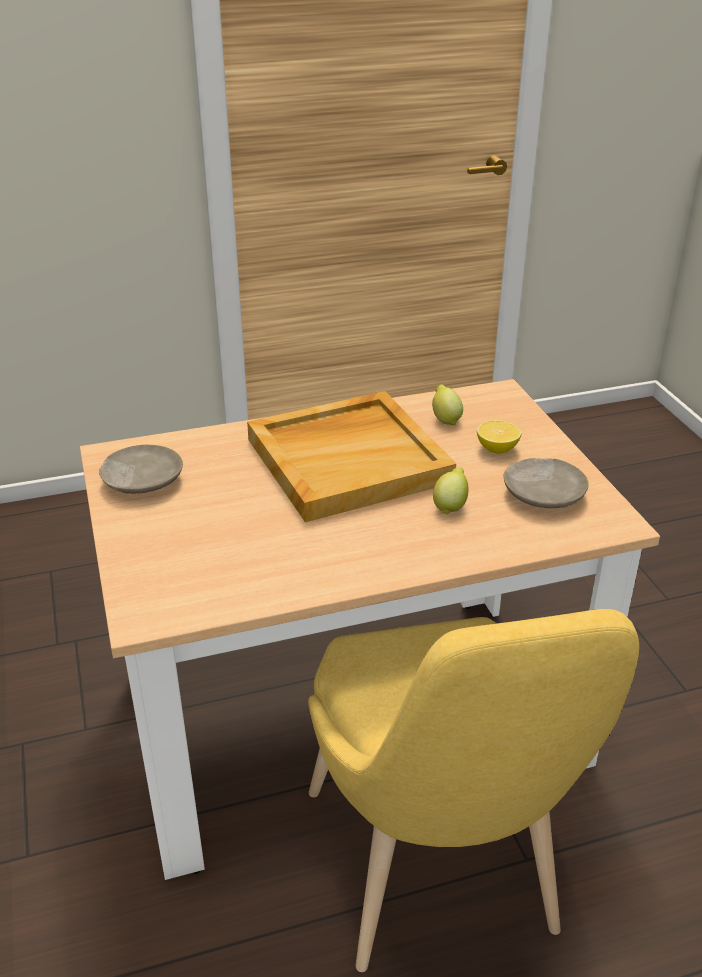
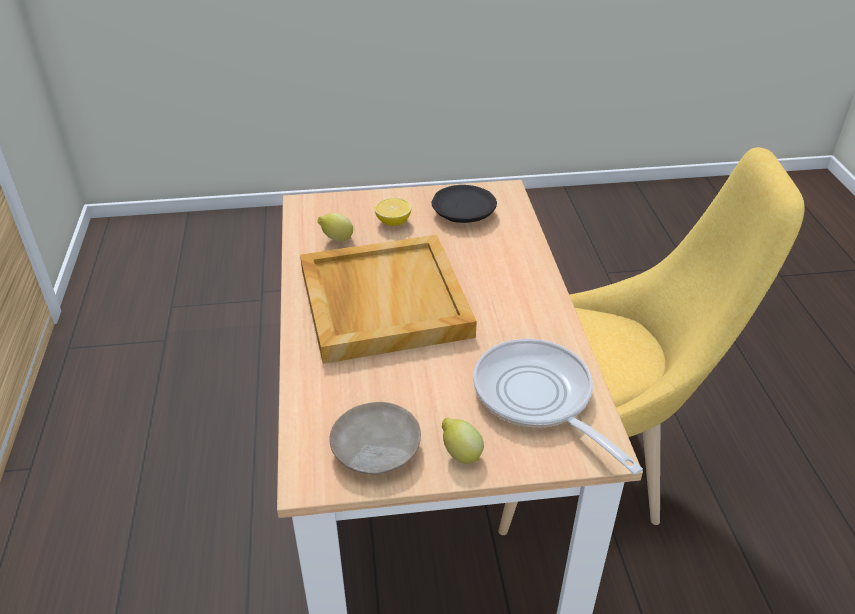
camera: 80 degrees left, 5 degrees up
(214, 570) = (538, 399): none -> frying pan
(450, 506) = (469, 257): lemon -> lemon (460, 454)
(544, 494) = (463, 213): beige plate -> black plate

